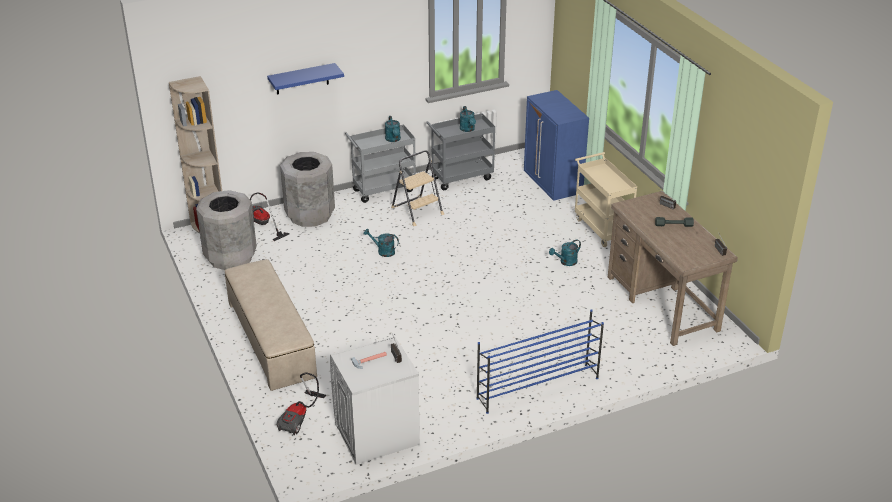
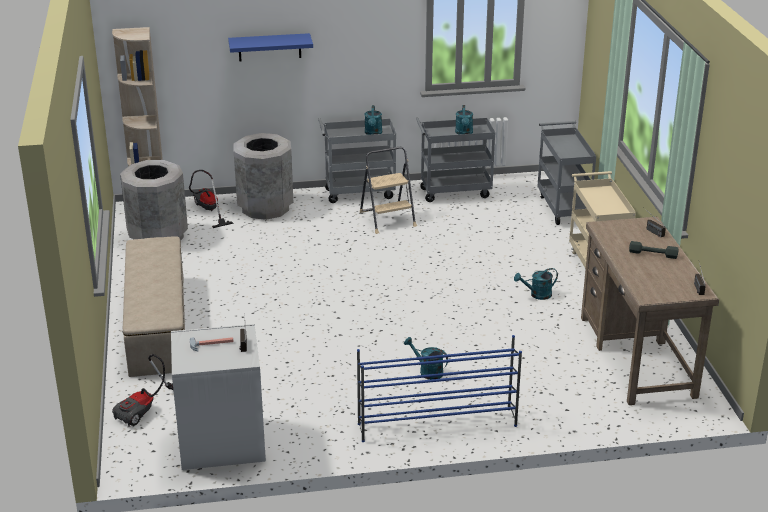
camera: 15 degrees right, 5 degrees down
(383, 251) = (327, 254): turquoise watering can -> turquoise watering can (427, 371)
(553, 181) = (562, 209): blue cabinet -> grey cart

